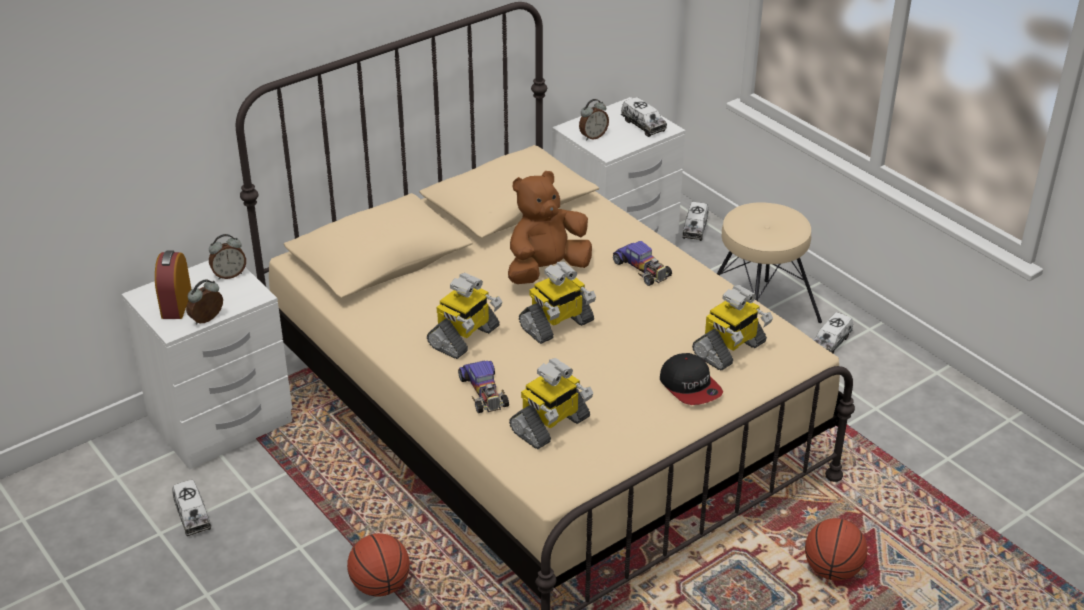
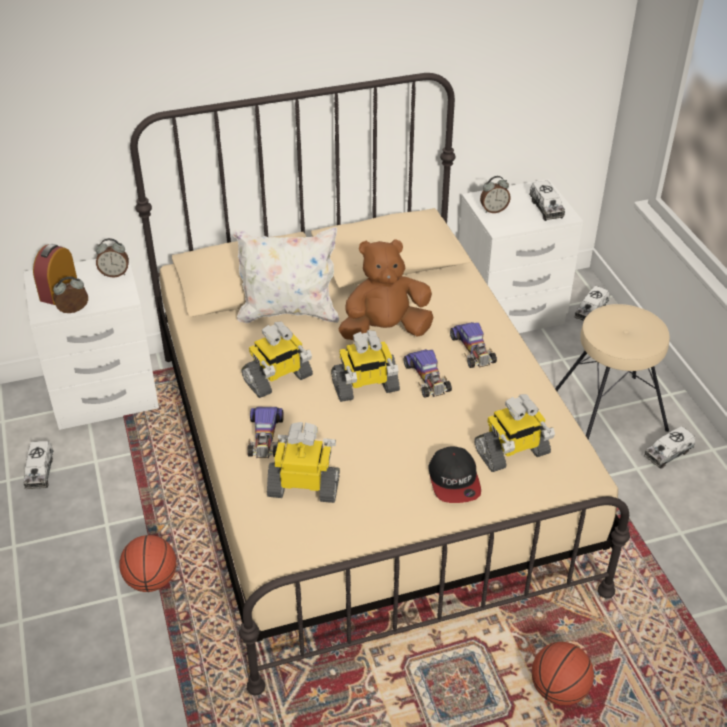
camera: 20 degrees right, 5 degrees up
(437, 274) = (288, 312): none -> white pillow
(550, 426) = (304, 486): toy robot -> toy robot turned 150 degrees counterclockwise
(613, 303) = (427, 378): none -> toy car

